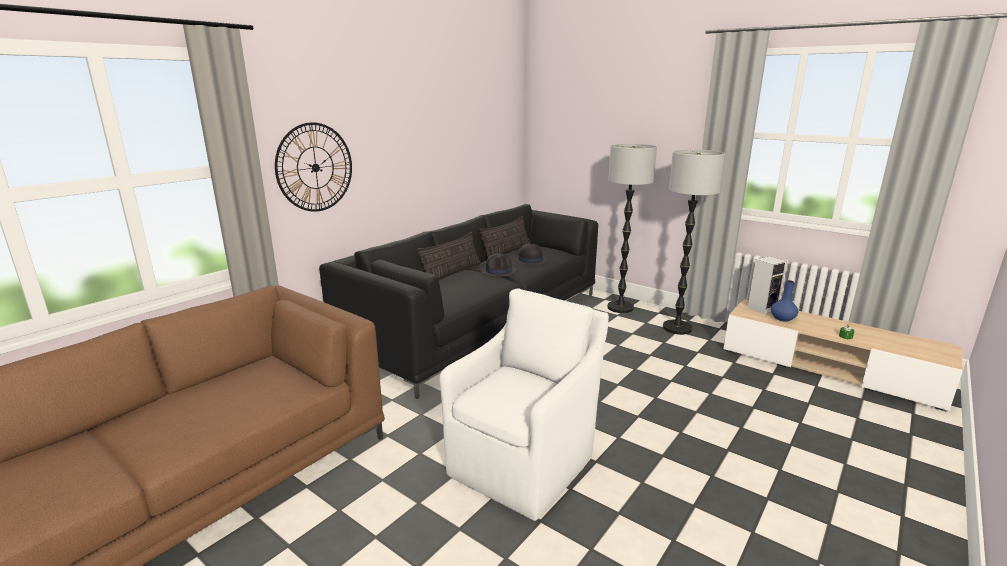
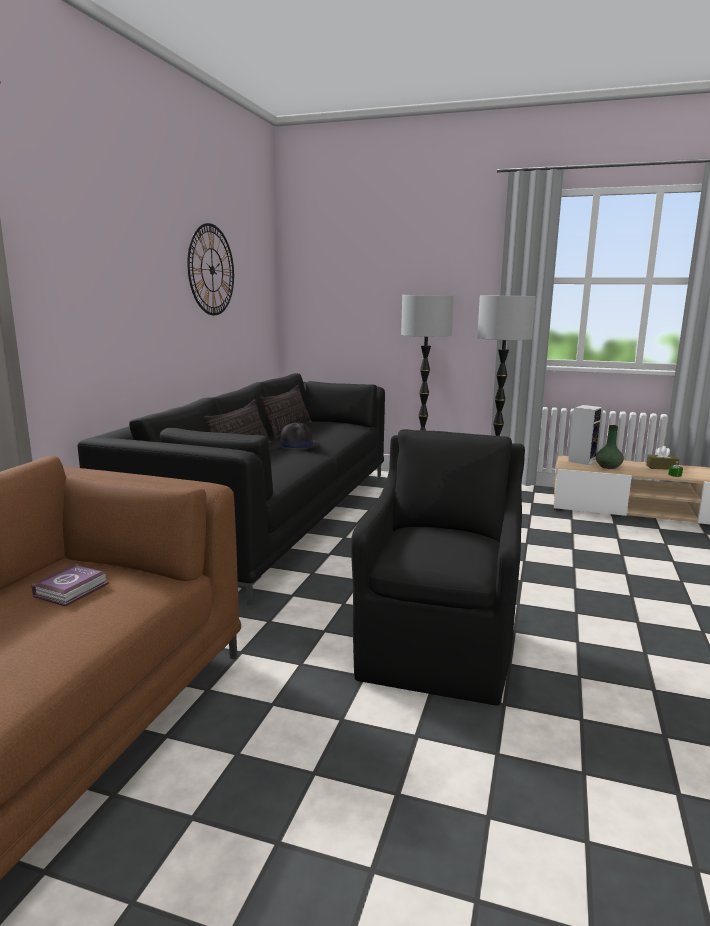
camera: 20 degrees left, 5 degrees down
(257, 383) = (73, 589): none -> book
(315, 167) = (68, 303): wall clock -> wall clock (211, 270)
(524, 463) = (438, 649): white armchair -> black armchair
(530, 260) = (324, 433): black hat -> none
(783, 318) = (608, 467): blue vase -> green vase
(840, 326) = (661, 467): none -> brown tissue box

